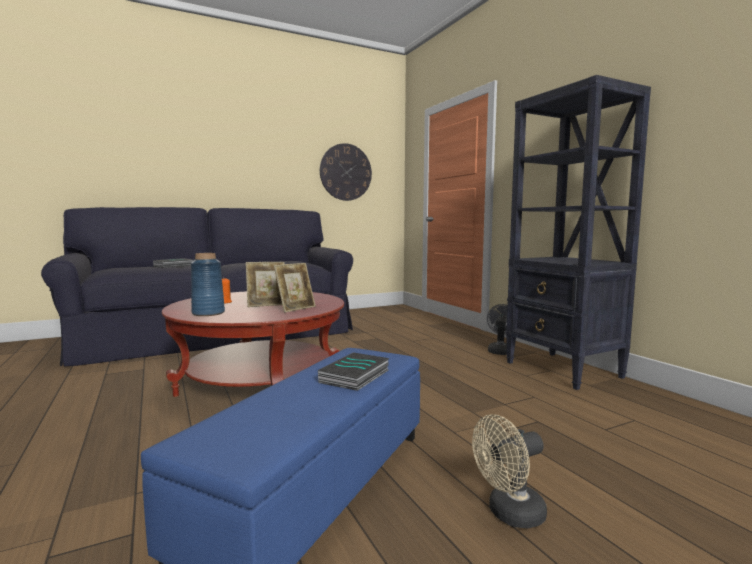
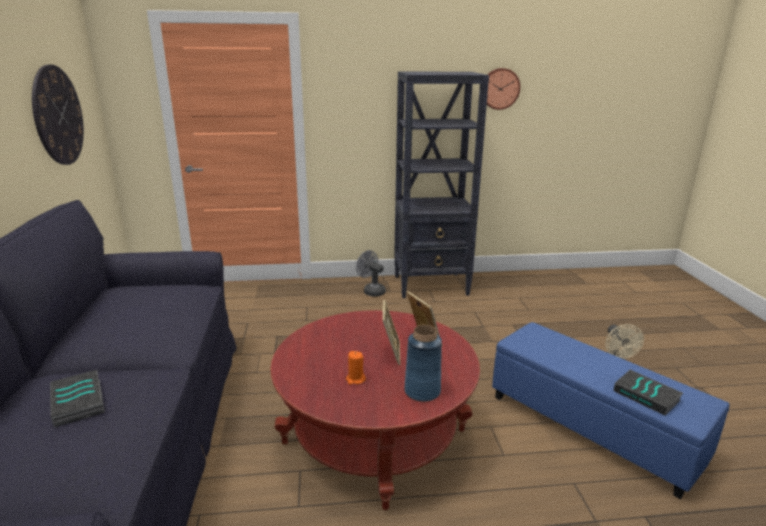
camera: 70 degrees left, 15 degrees up
(355, 376) = (579, 350): book -> book (647, 395)
(697, 100) = (499, 89): none -> wall clock

